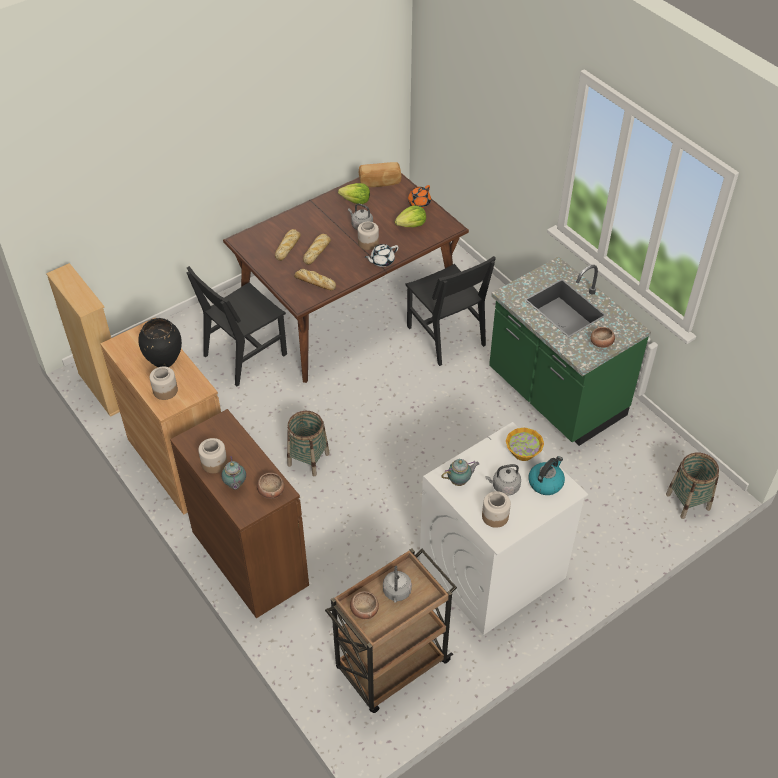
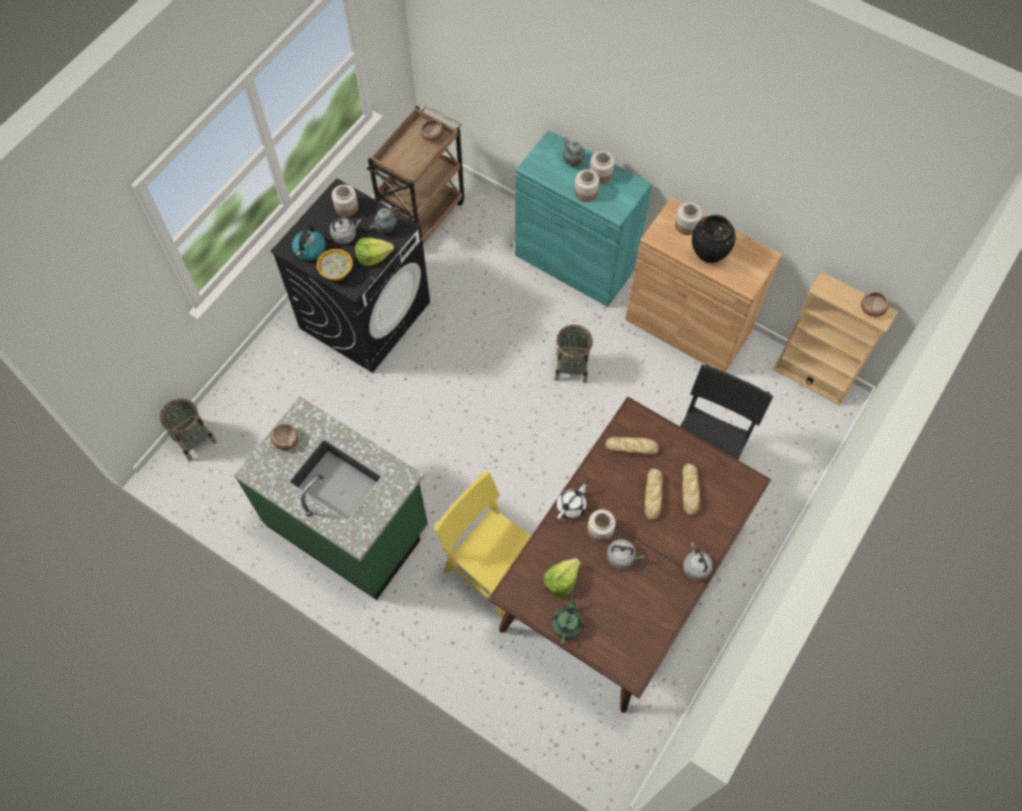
camera: 160 degrees right, 15 degrees up
(241, 449) = (585, 192): none -> jar
(249, 558) = (575, 261): brown cabinet -> turquoise cabinet
(271, 491) = (540, 165): bowl -> bowl (872, 309)
(356, 201) = (648, 600): lettuce -> lettuce (373, 256)
(380, 182) = (634, 648): bread -> none
(397, 592) = (412, 154): grey kettle -> grey kettle (695, 566)
(418, 203) = (567, 624): orange teapot -> green teapot
(445, 336) = (493, 570): black chair -> yellow chair
(491, 571) = (365, 314): white washing machine -> black washing machine

